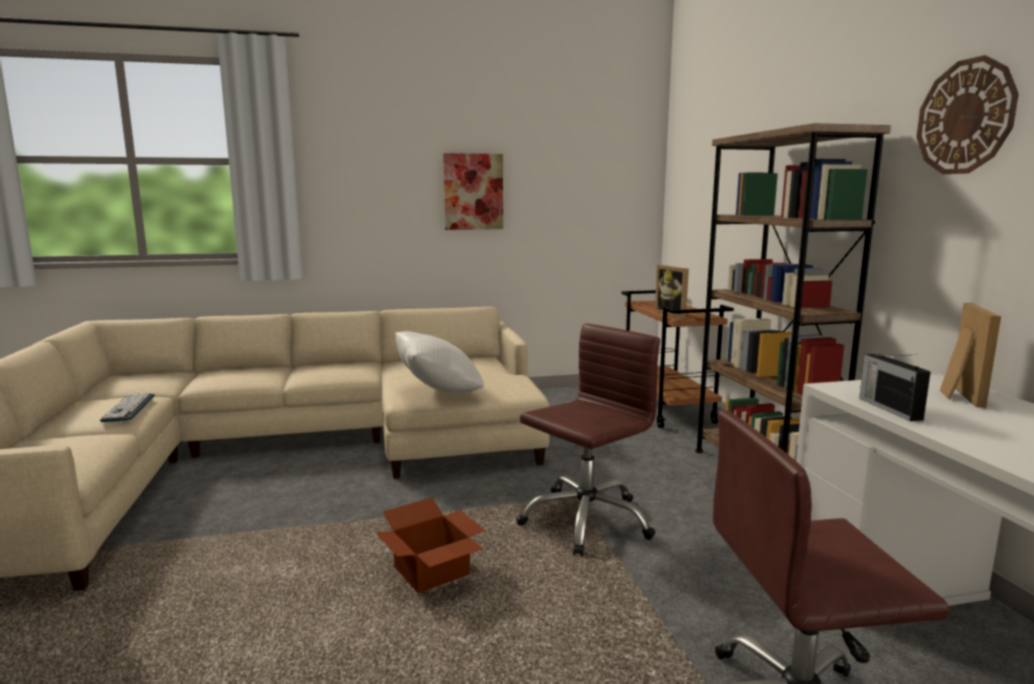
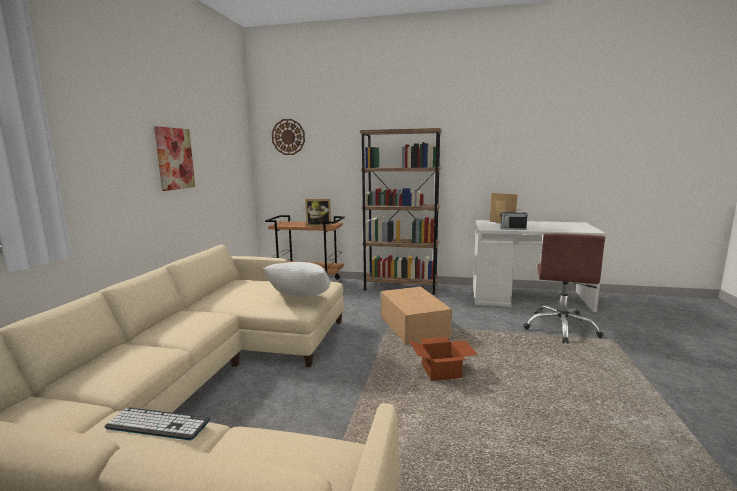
camera: 65 degrees left, 0 degrees up
(585, 520) = (413, 326): brown office chair -> cardboard box
(965, 117) = (472, 129): wall clock -> wall clock (288, 137)

